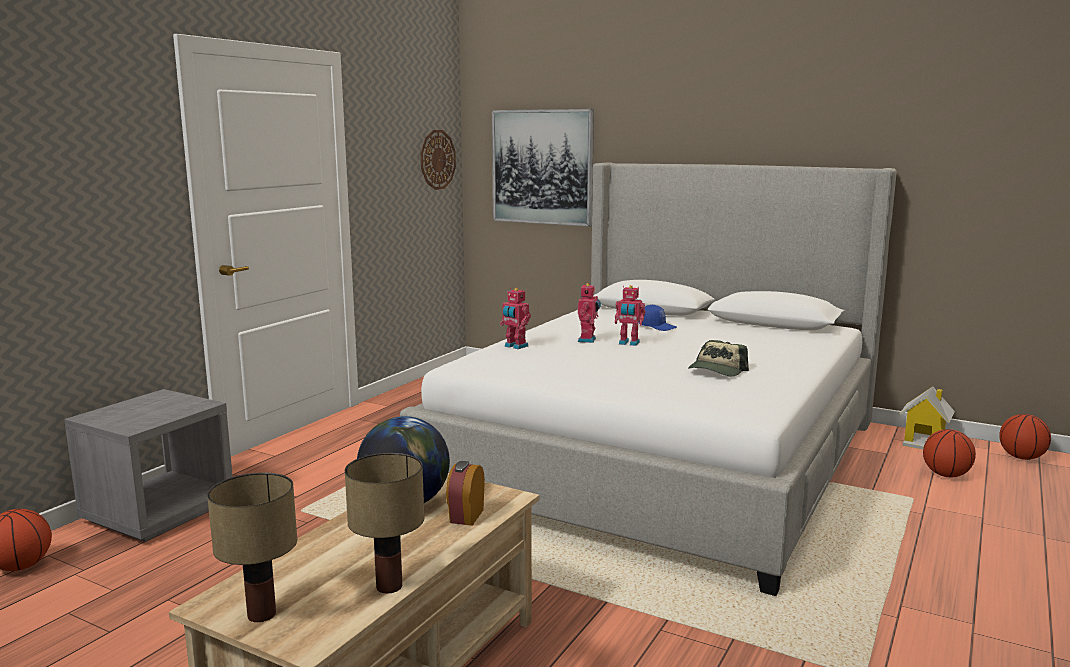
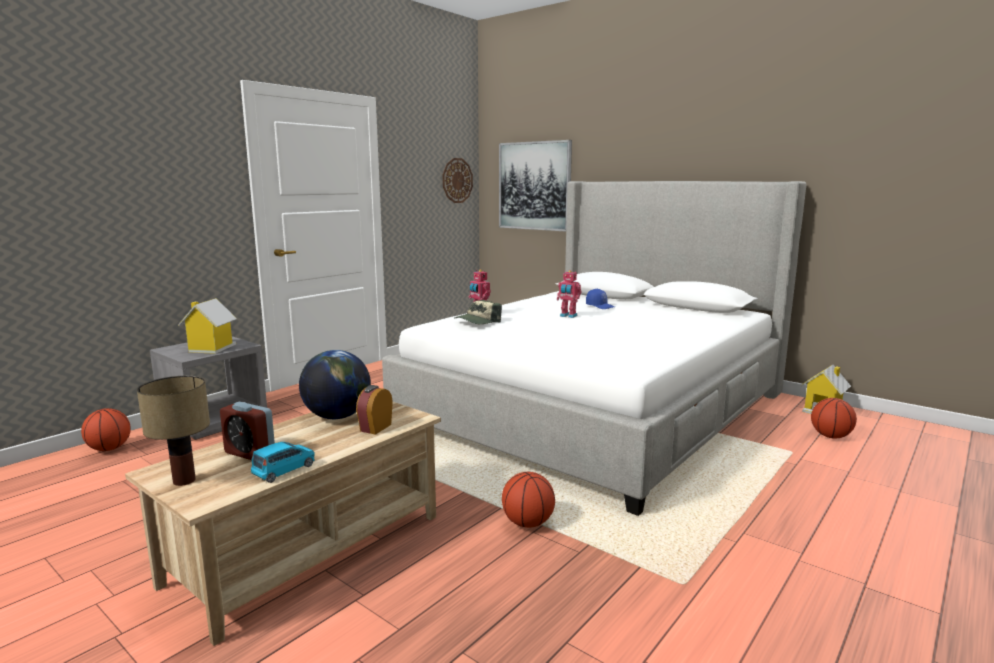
camera: 10 degrees right, 0 degrees up
(156, 412) = (211, 348): none -> toy house
(324, 566) = (250, 453): none -> alarm clock
(387, 587) = (284, 470): table lamp -> blue toy car
(588, 340) = (538, 313): toy robot -> none
(717, 371) = (624, 337): cap -> cap (477, 321)
(1021, 457) = (906, 427): basketball -> basketball (527, 523)

